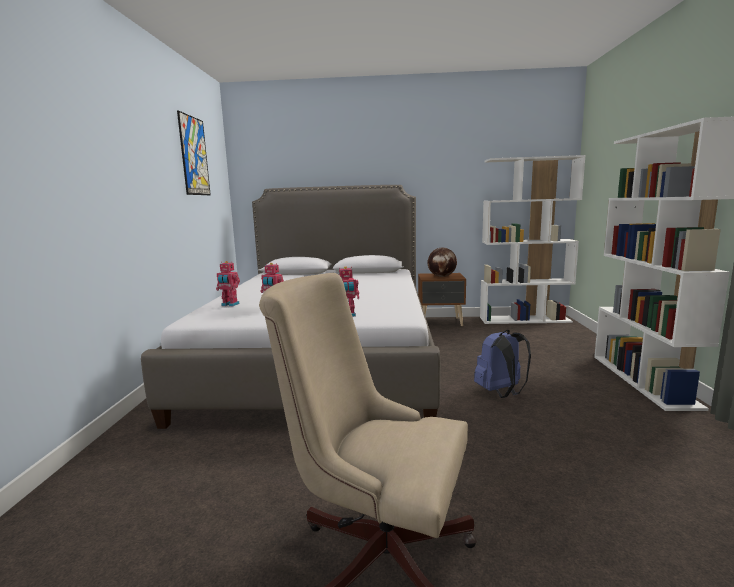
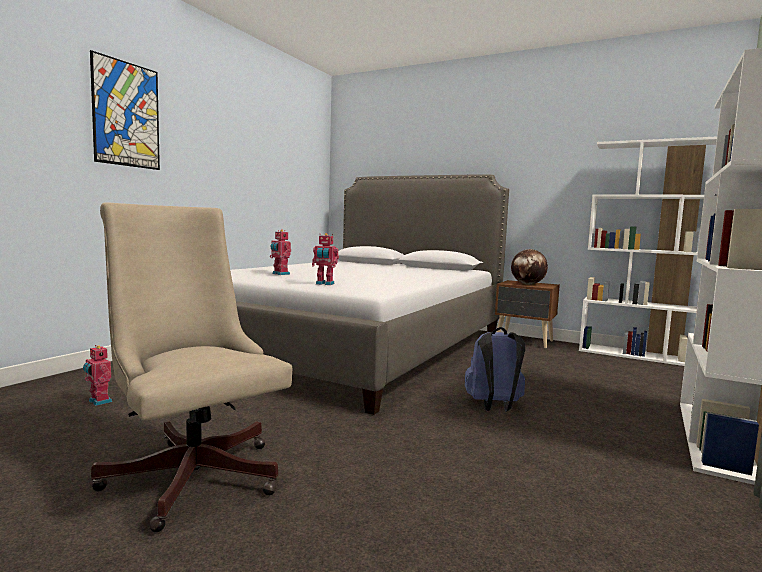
camera: 25 degrees right, 5 degrees down
(194, 156) = (282, 141): picture -> picture (126, 114)
(229, 305) = (251, 268): toy robot -> toy robot (98, 402)

